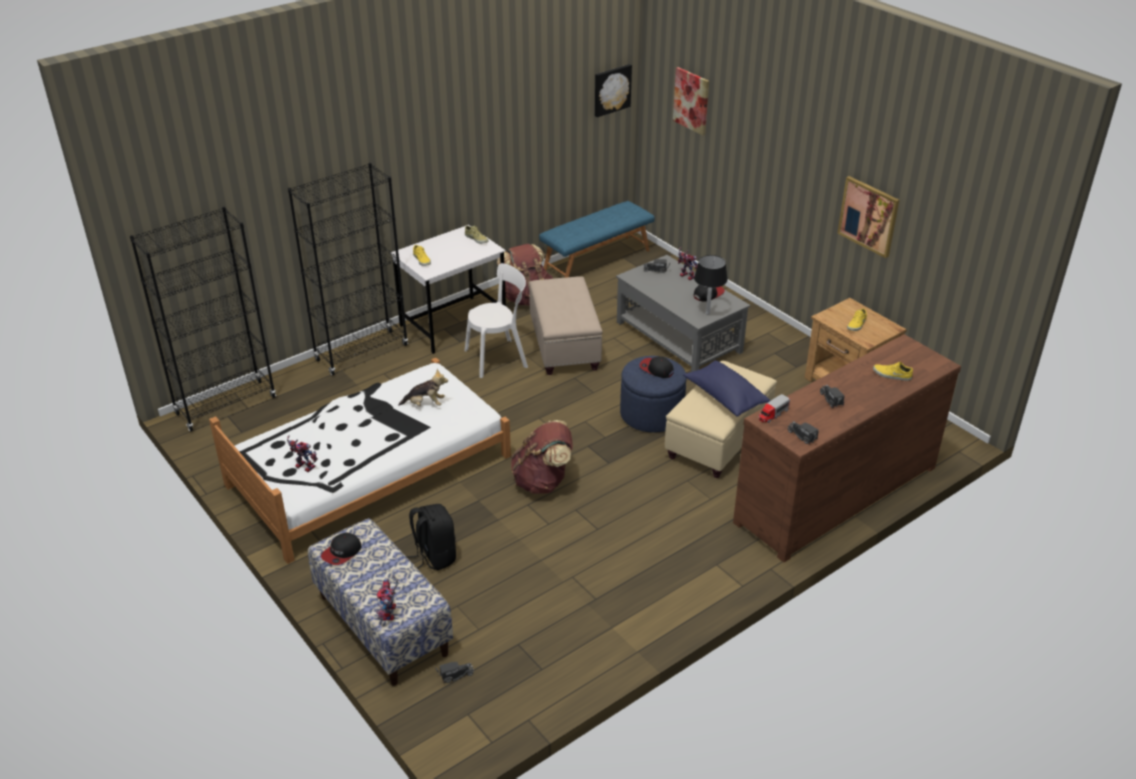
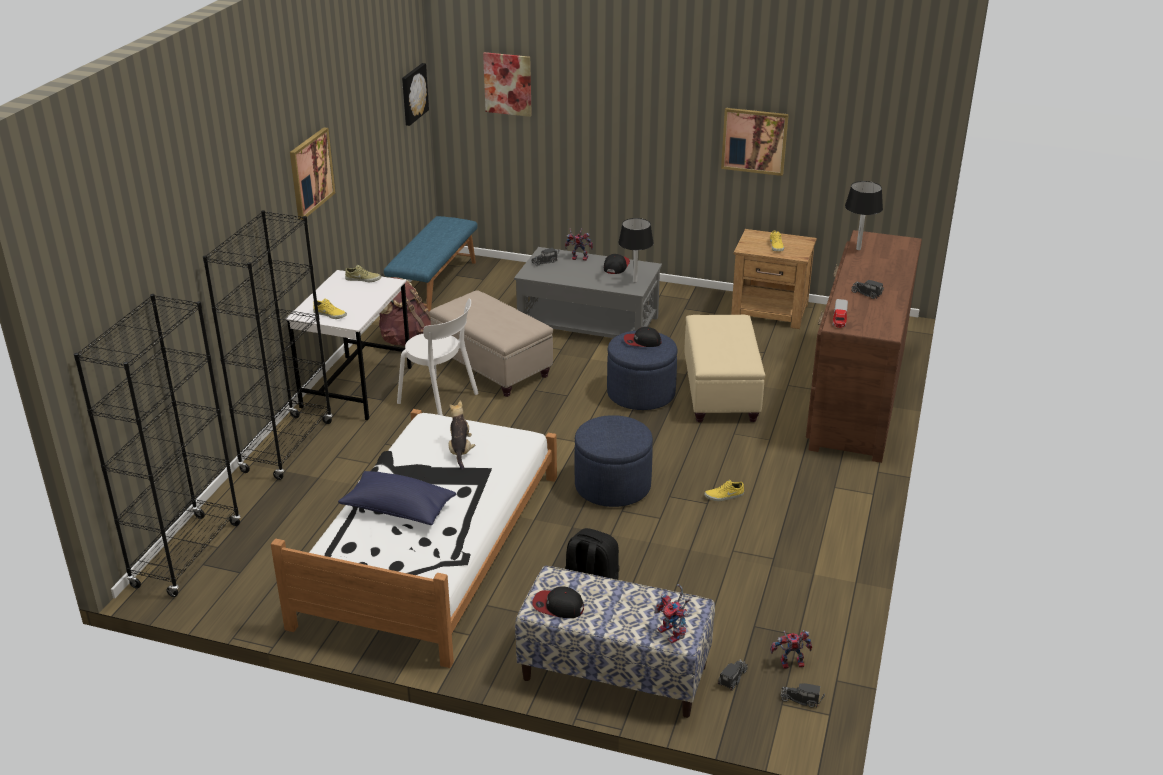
camera: 35 degrees left, 5 degrees down
(302, 467) = (406, 555): toy robot -> toy robot (790, 664)
(342, 552) = (558, 606): cap -> cap turned 105 degrees clockwise
(425, 404) = (460, 451): plush toy -> plush toy turned 60 degrees counterclockwise
(446, 140) = (311, 173): none -> picture
(499, 357) = (440, 399): white chair -> white chair turned 90 degrees clockwise
(543, 482) = (612, 486): brown backpack -> blue ottoman
(725, 397) = (728, 342): blue pillow -> blue pillow (398, 510)
(803, 436) = (883, 327): toy truck -> toy truck (802, 700)
(882, 354) = (858, 249): none -> black table lamp
(891, 375) = (884, 261): yellow shoe -> yellow shoe (724, 496)

